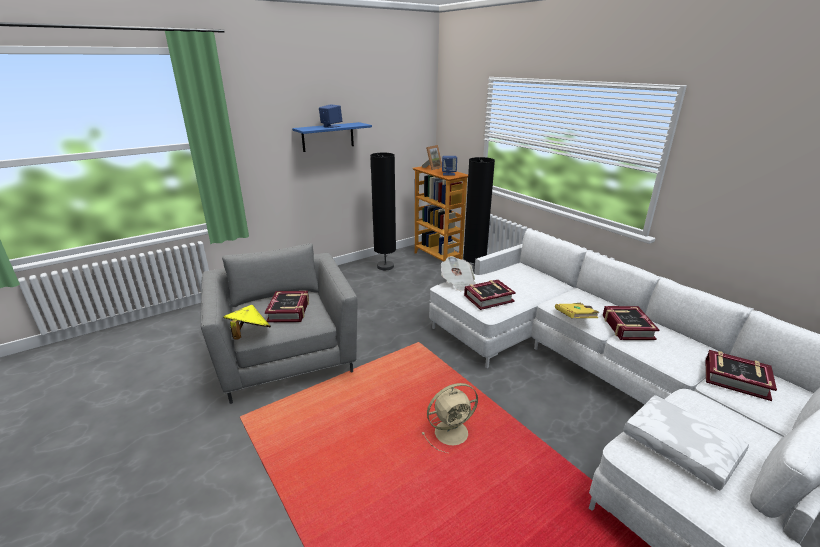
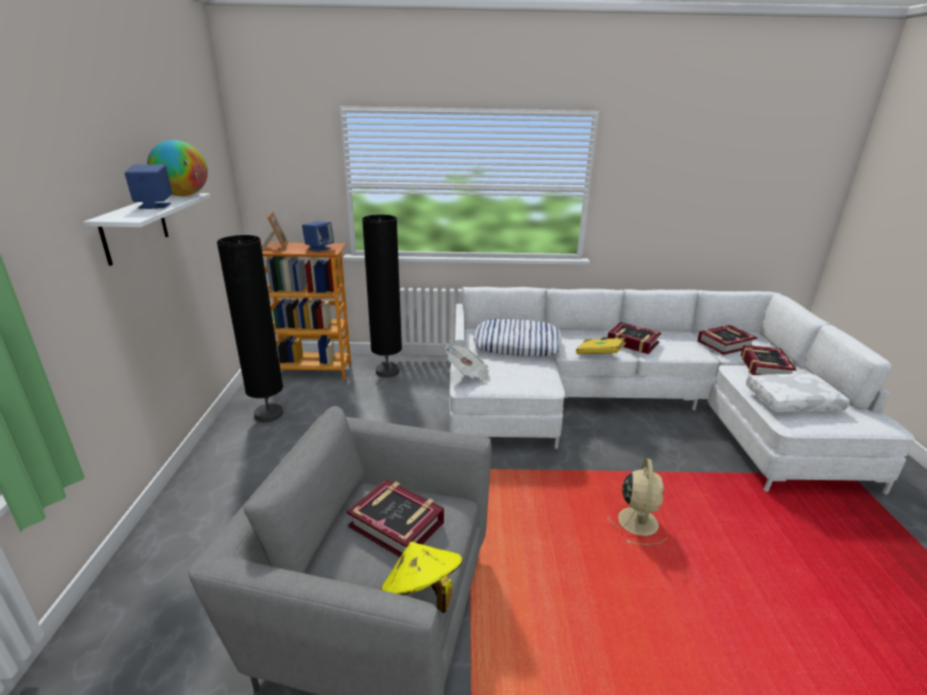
camera: 55 degrees left, 0 degrees up
(328, 137) = (135, 227): blue shelf -> white shelf
(358, 124) = (183, 195): none -> globe
(488, 298) = (522, 374): book -> book (764, 367)
(528, 284) = (517, 344): none -> pillow

